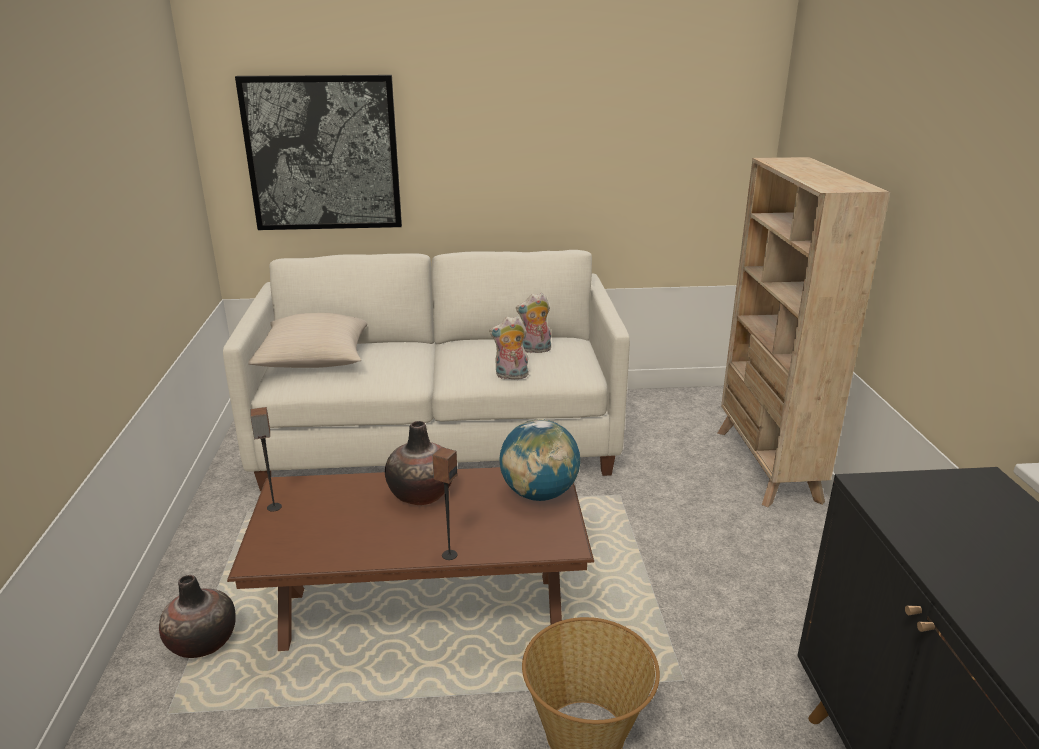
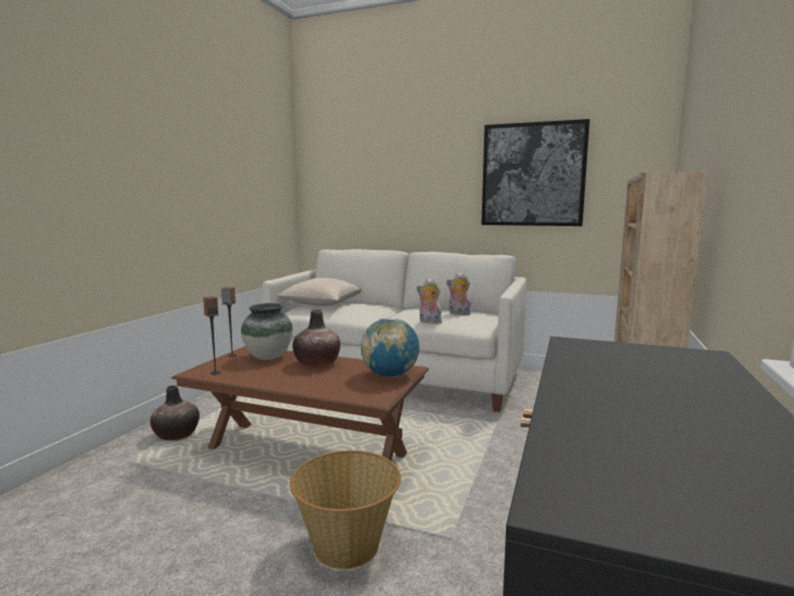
camera: 25 degrees right, 15 degrees down
(323, 154) = (360, 193): picture -> picture (533, 175)
(335, 496) = (269, 357): none -> vase
(449, 555) = (298, 389): speaker -> speaker (215, 373)

